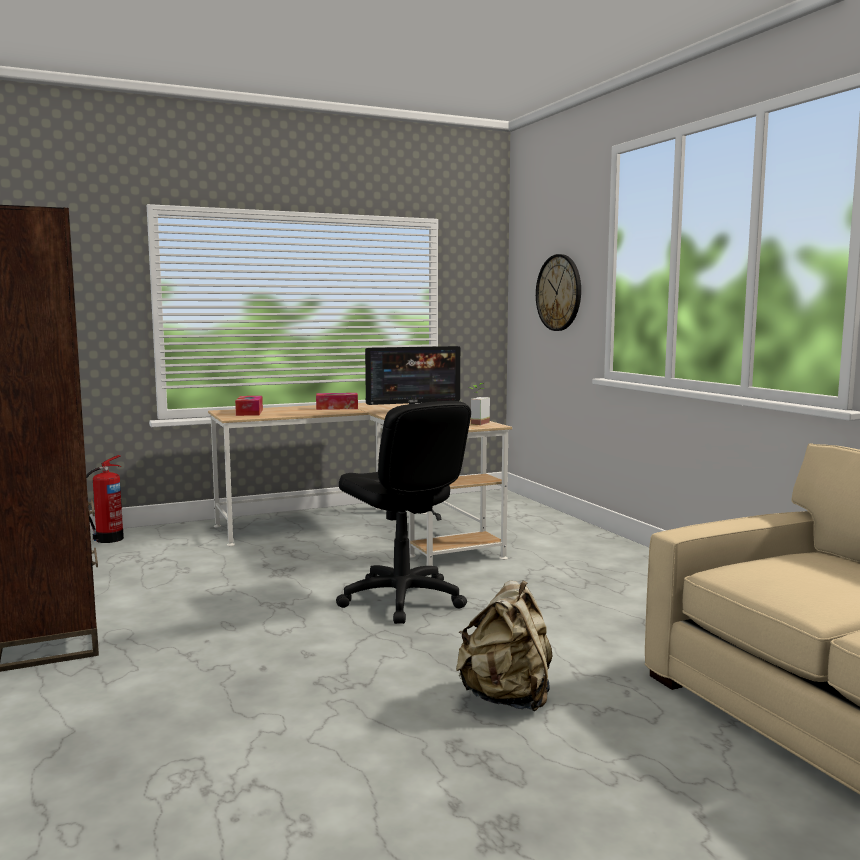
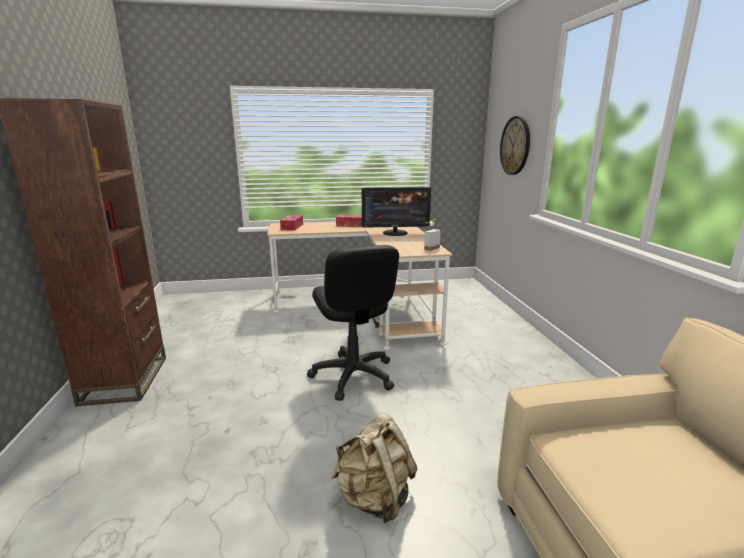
camera: 15 degrees right, 10 degrees up
(107, 539) = (211, 299): fire extinguisher -> none

